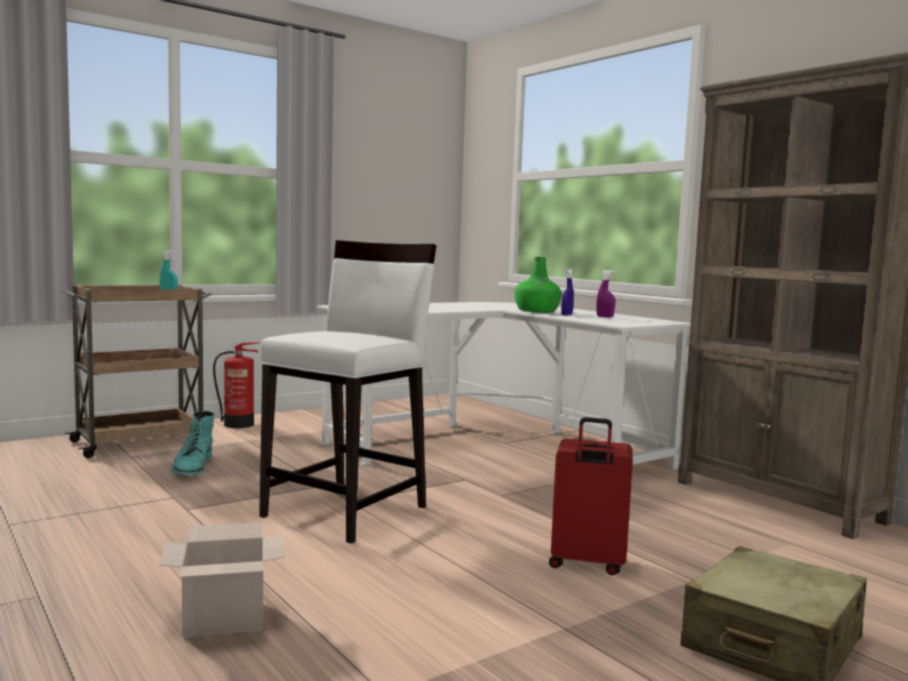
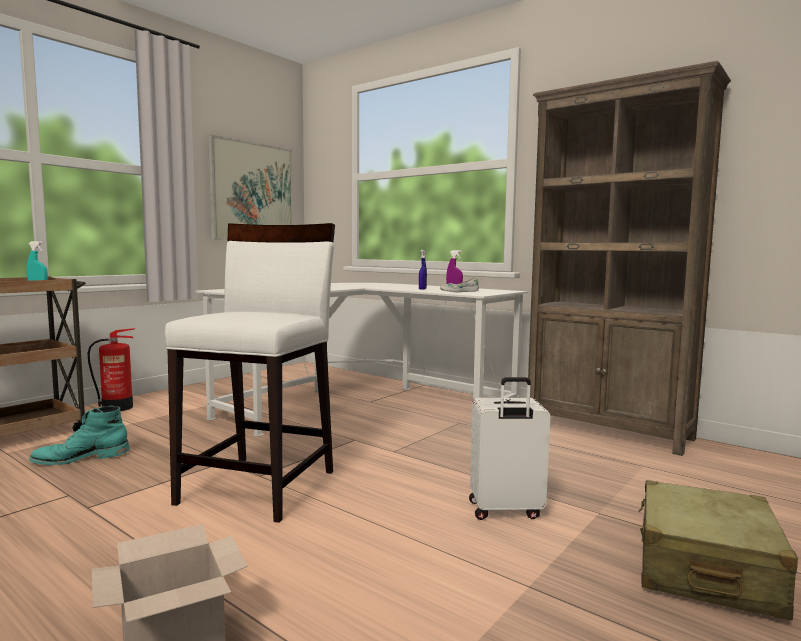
camera: 15 degrees left, 0 degrees up
(192, 467) = (81, 458): turquoise boot -> turquoise boot turned 90 degrees clockwise
(399, 193) = (252, 192): none -> picture
(537, 311) = (395, 288): green bottle -> none
(586, 564) = (505, 511): red suitcase -> white suitcase
(604, 320) = (459, 291): none -> white shoe

